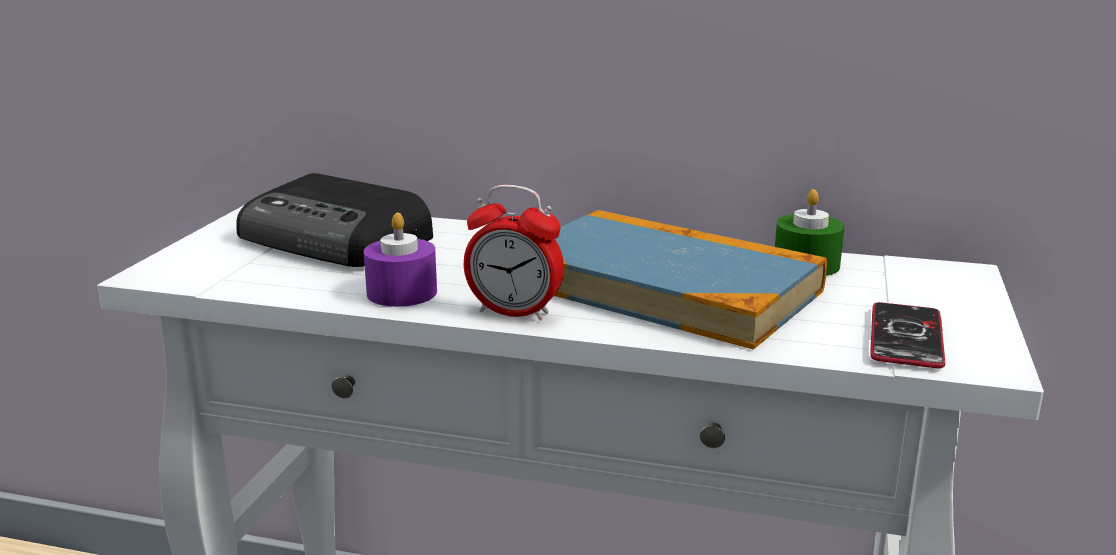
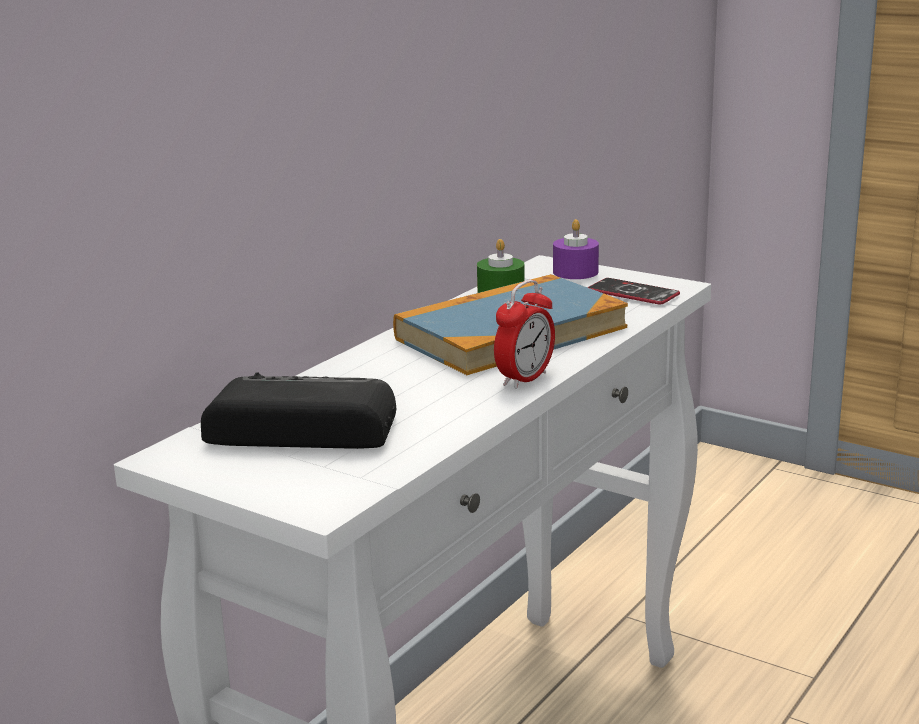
camera: 70 degrees left, 0 degrees up
(336, 240) = (299, 427): radio -> radio turned 135 degrees counterclockwise
(402, 292) = (456, 410): purple candle -> purple candle (575, 272)

